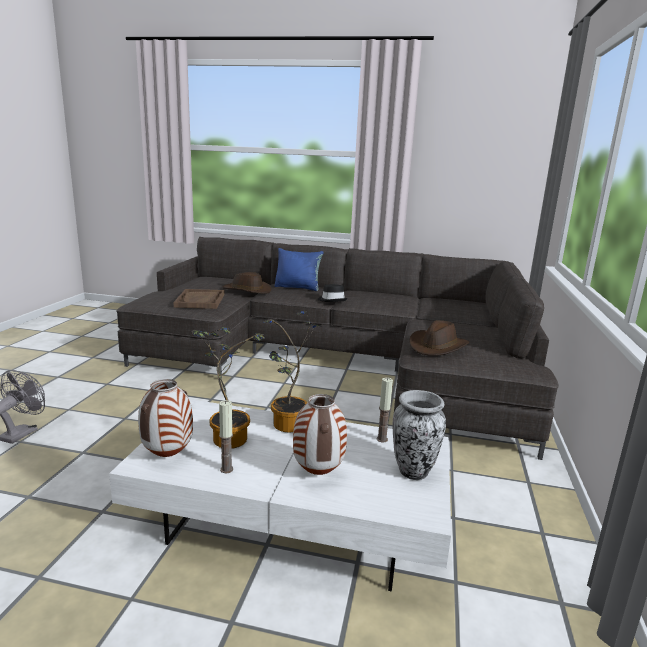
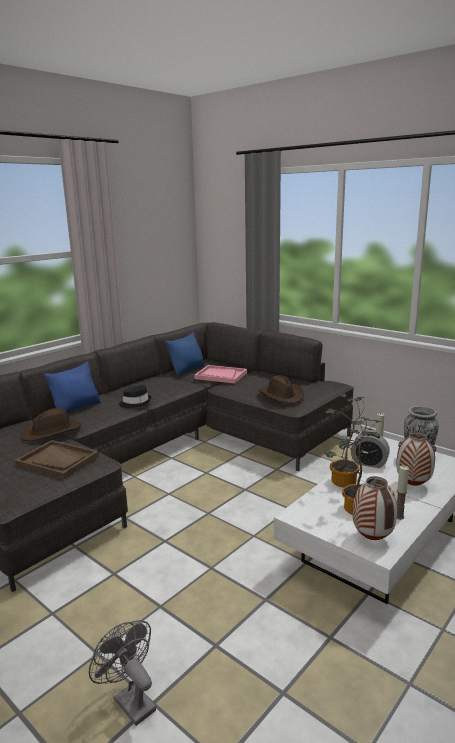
camera: 60 degrees left, 0 degrees up
(352, 435) = (369, 463): none -> alarm clock
(440, 301) = (187, 370): none -> blue pillow
(448, 315) = (220, 375): none -> pink tray

